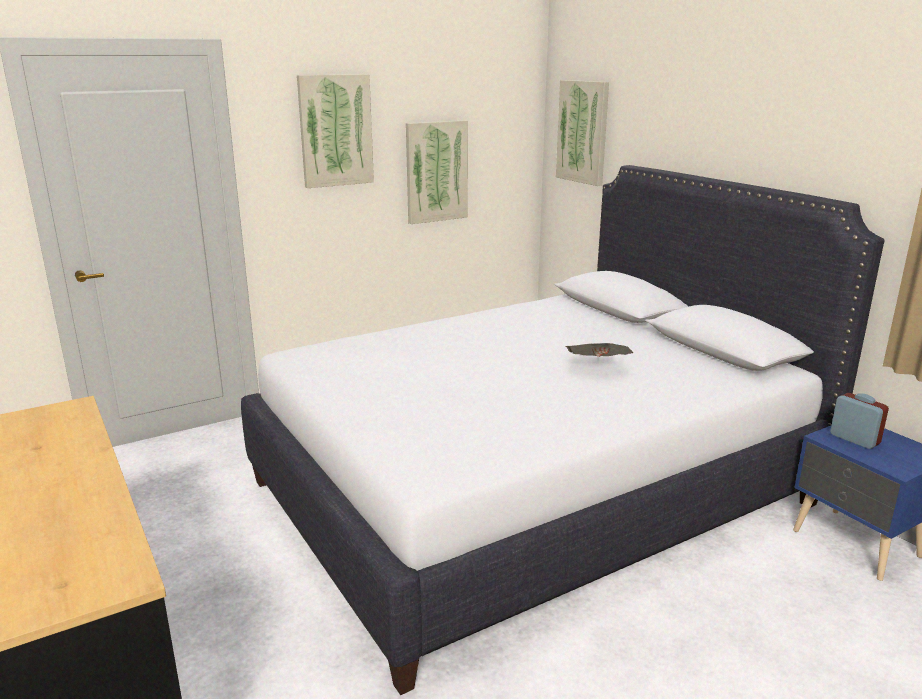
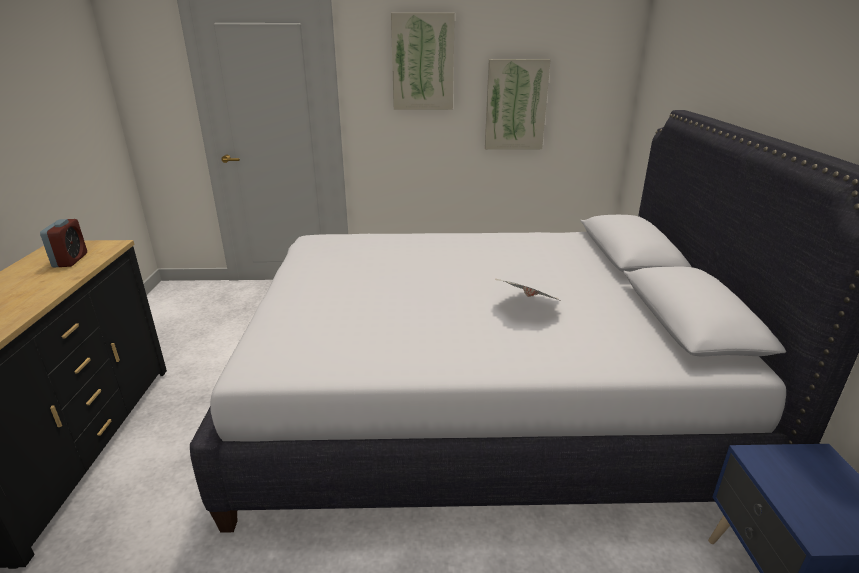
camera: 30 degrees right, 5 degrees up
(583, 132) = (661, 74): picture -> none
(854, 439) = (795, 472): alarm clock -> alarm clock (70, 260)

